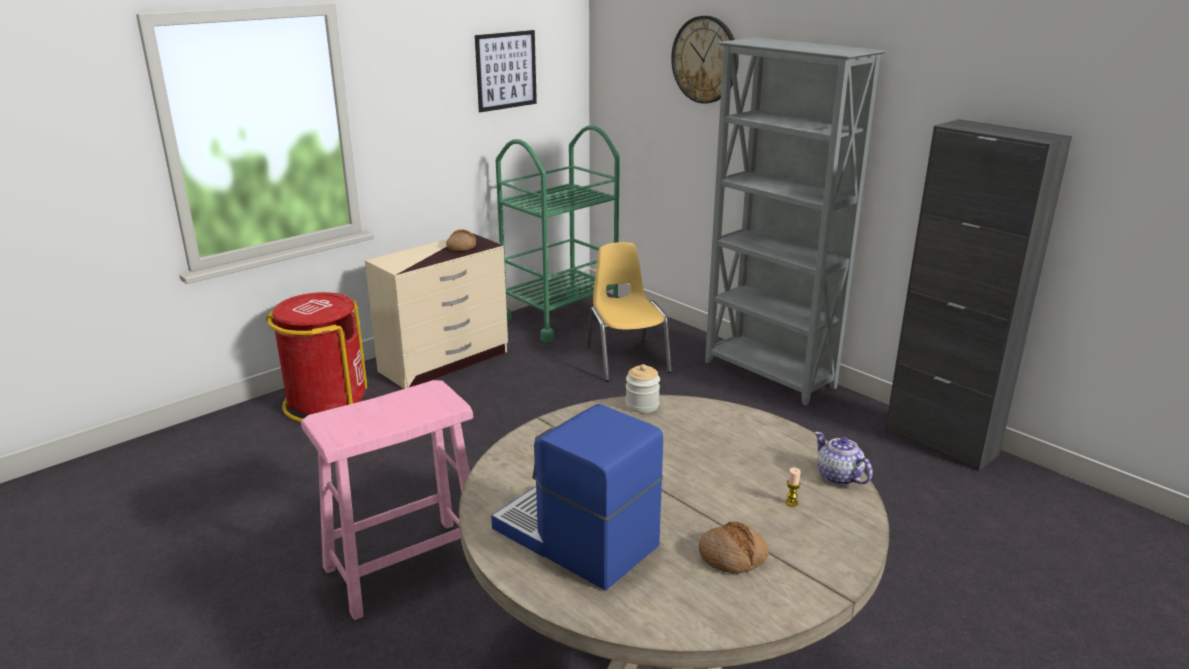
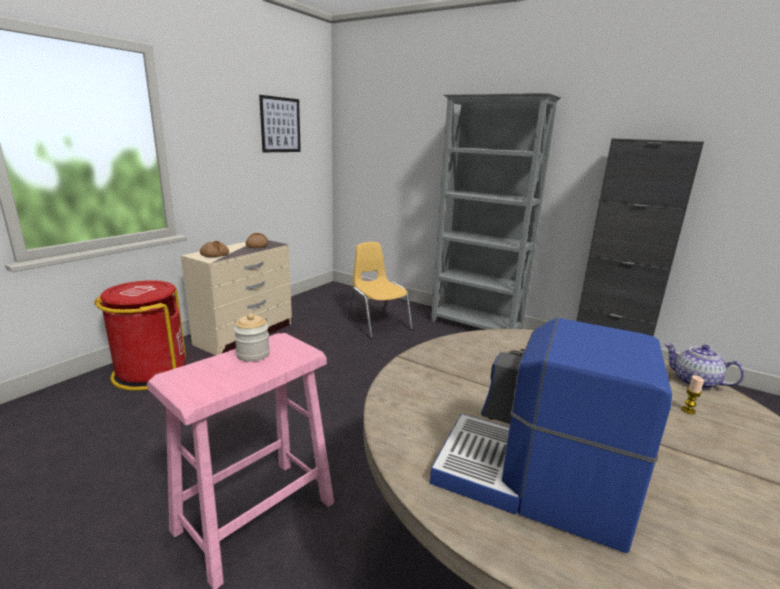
camera: 15 degrees left, 5 degrees down
(560, 316) = (321, 300): green cart -> none
(642, 405) = (480, 338): jar -> jar (253, 354)
(705, 60) = (421, 118): wall clock -> none
(733, 556) = (704, 477): bread -> bread (214, 254)

